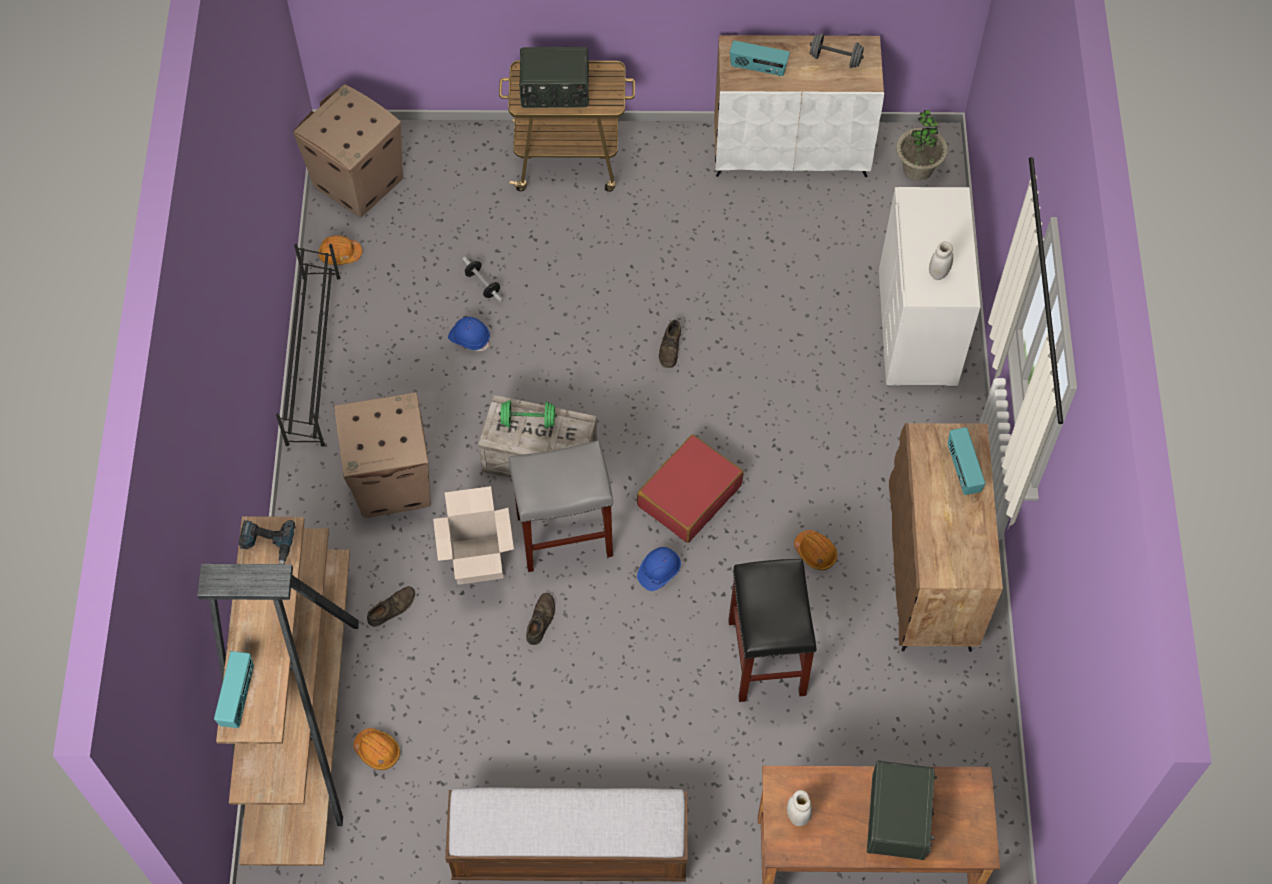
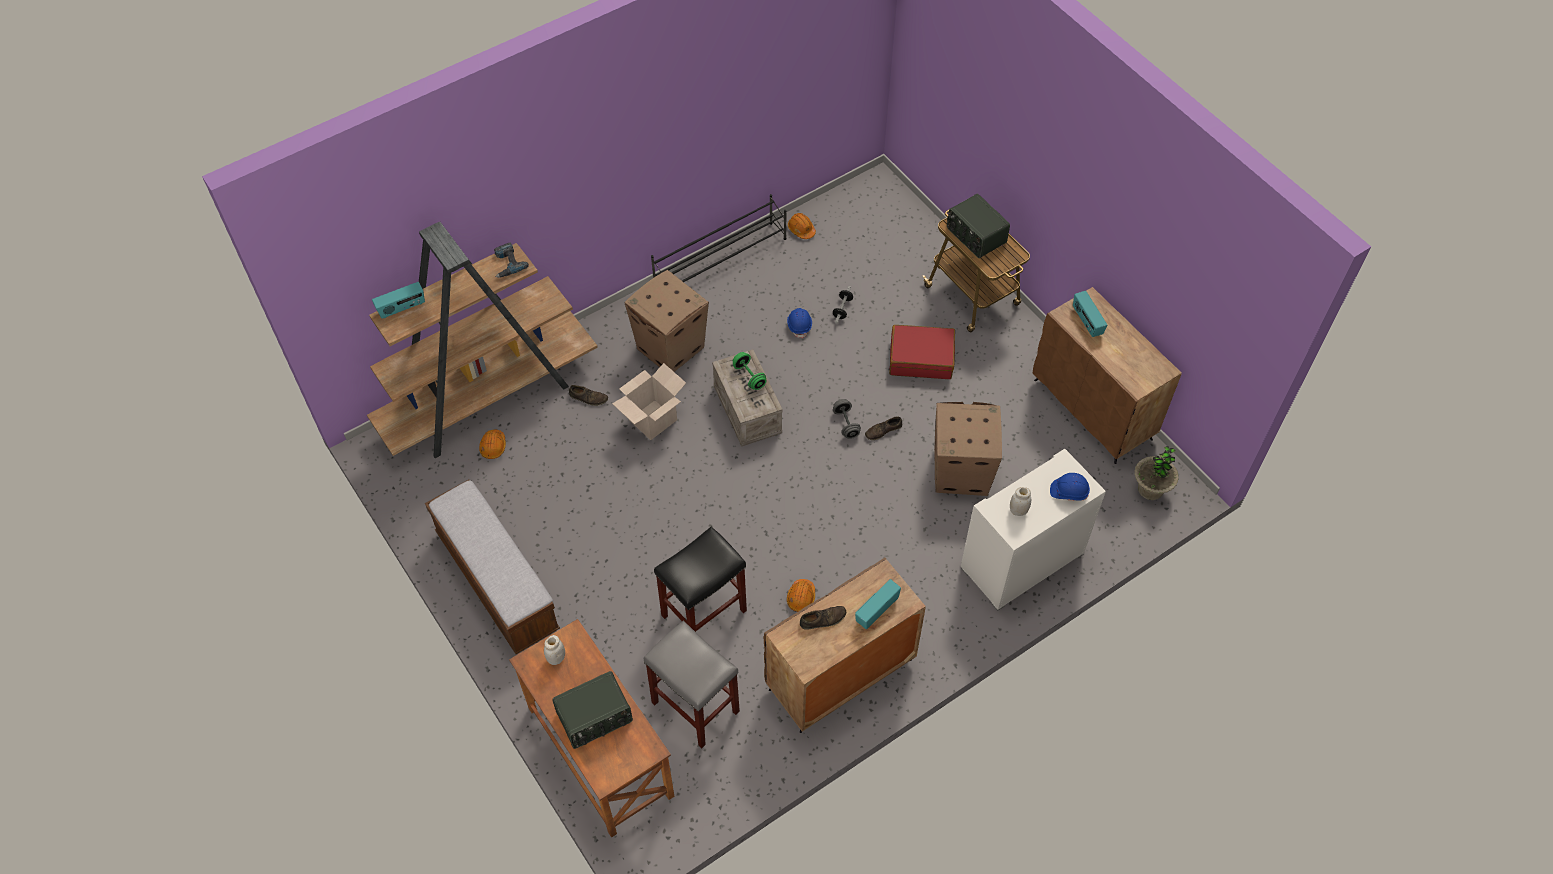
camera: 55 degrees right, 5 degrees down
(357, 183) = (857, 207): cardboard box -> cardboard box (959, 472)
(540, 620) = (637, 476): brown shoe -> brown shoe (823, 619)
(565, 534) = (705, 454): grey stool -> grey stool (696, 707)
(659, 571) = (718, 518): blue hard hat -> blue hard hat (1069, 492)
(689, 495) = (785, 503): red suitcase -> red suitcase (921, 358)
(791, 151) = (1093, 410): white cabinet -> brown cabinet
(835, 59) = (1137, 358): grey dumbbell -> grey dumbbell (846, 424)

